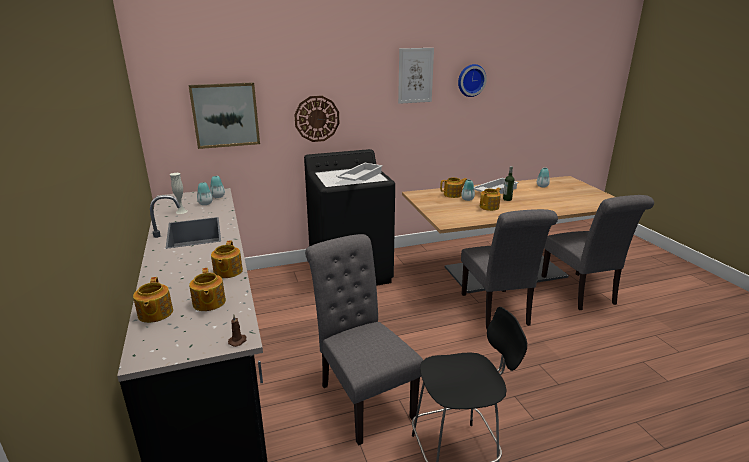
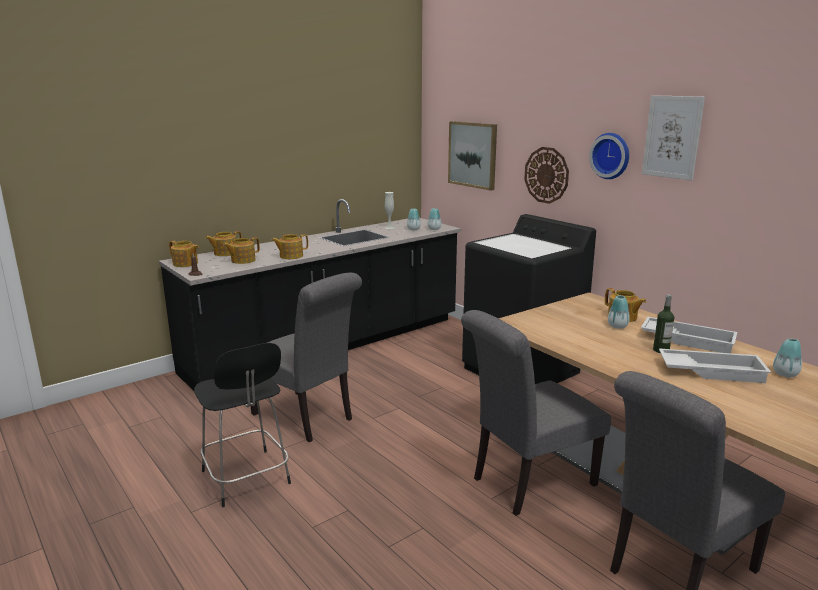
camera: 70 degrees right, 5 degrees down
(359, 177) = (524, 247): white tray -> white tray (711, 371)
(362, 397) = (307, 418): grey chair -> grey chair turned 90 degrees clockwise
(470, 80) = (770, 156): wall clock -> wall clock (611, 155)
(489, 207) = (606, 341): teapot -> teapot (185, 264)

